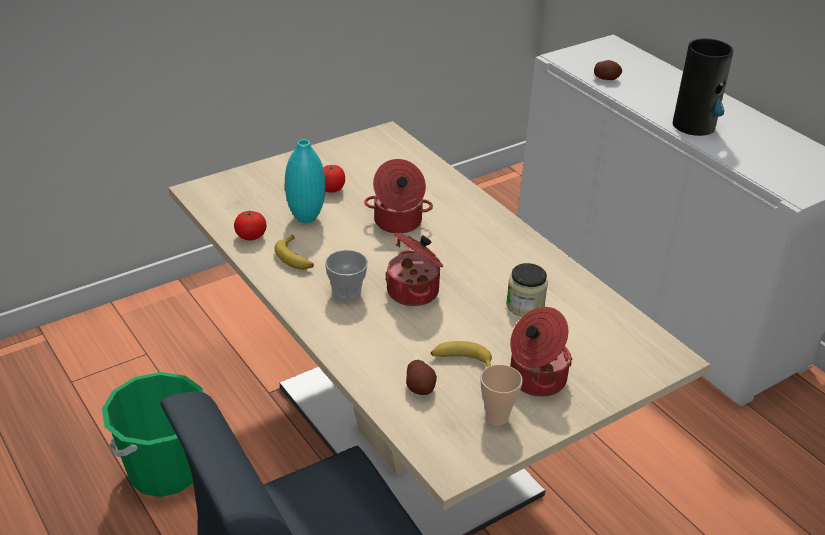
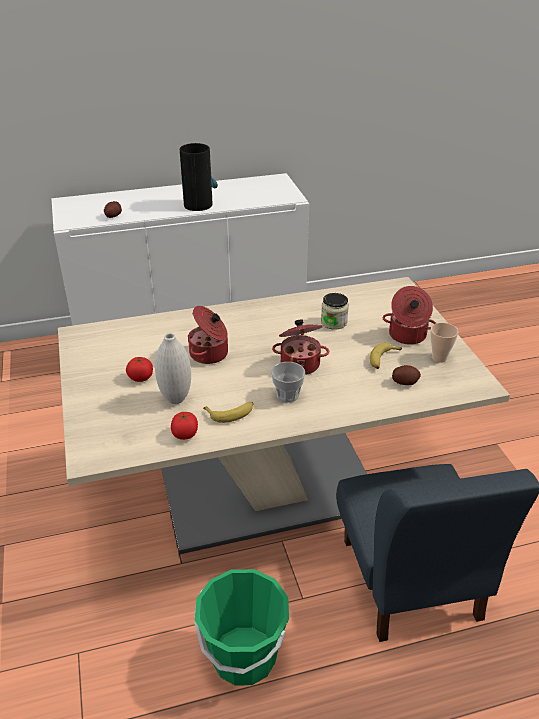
camera: 70 degrees left, 0 degrees up
(306, 218) = (176, 399): turquoise vase -> white vase

